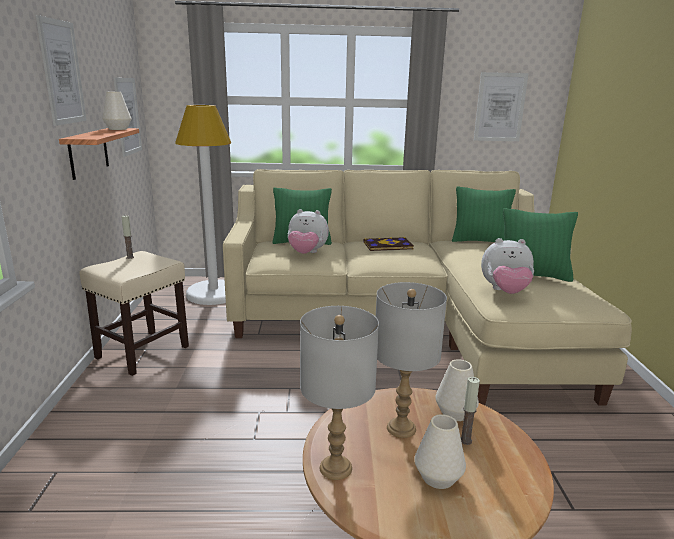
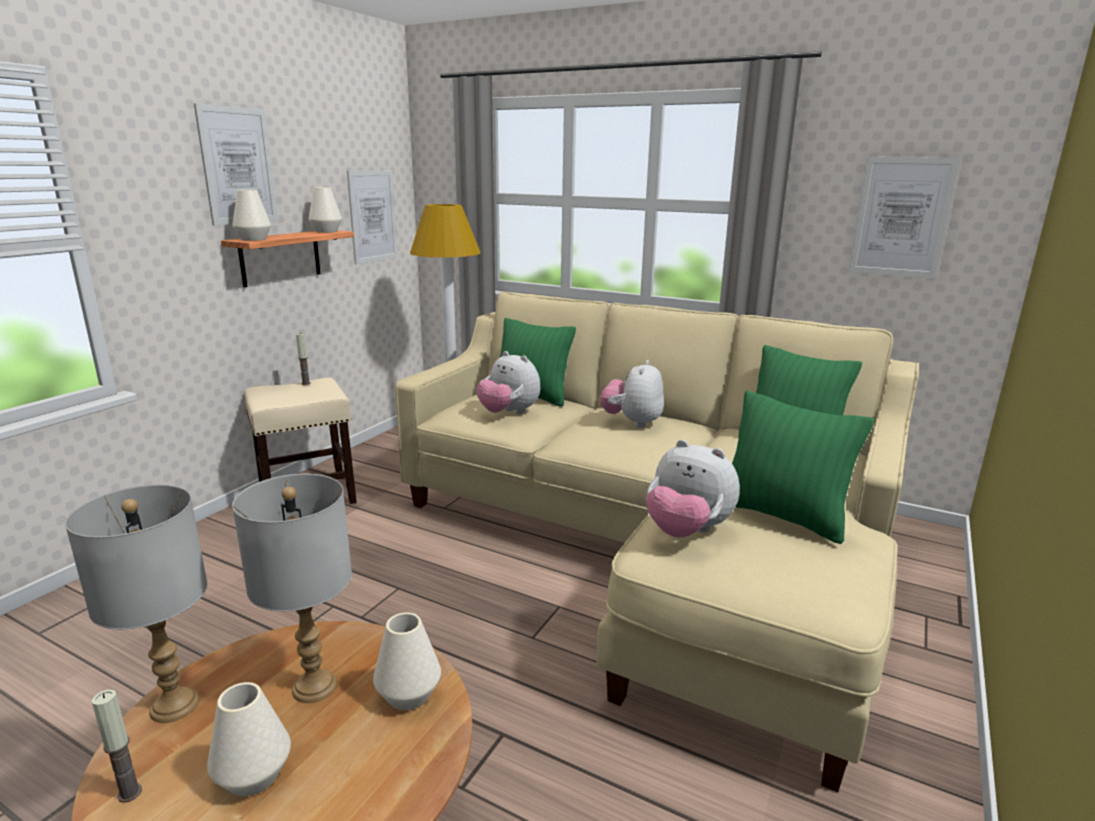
camera: 30 degrees right, 0 degrees up
(87, 137) = (253, 239): none -> white vase
(388, 246) = (632, 422): book -> plush toy
(465, 440) = (362, 741): candle -> candle (130, 793)

